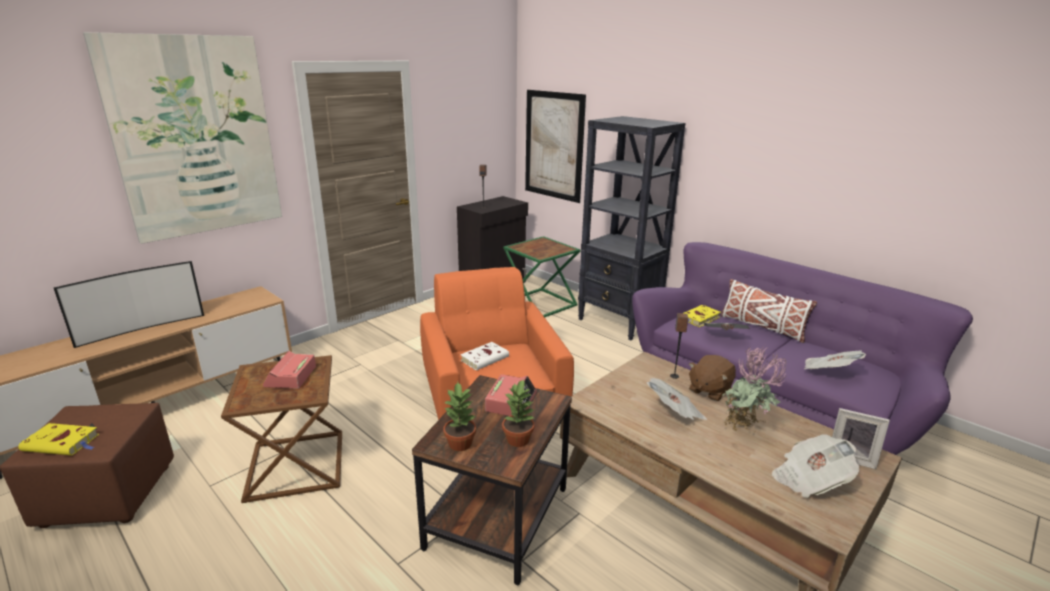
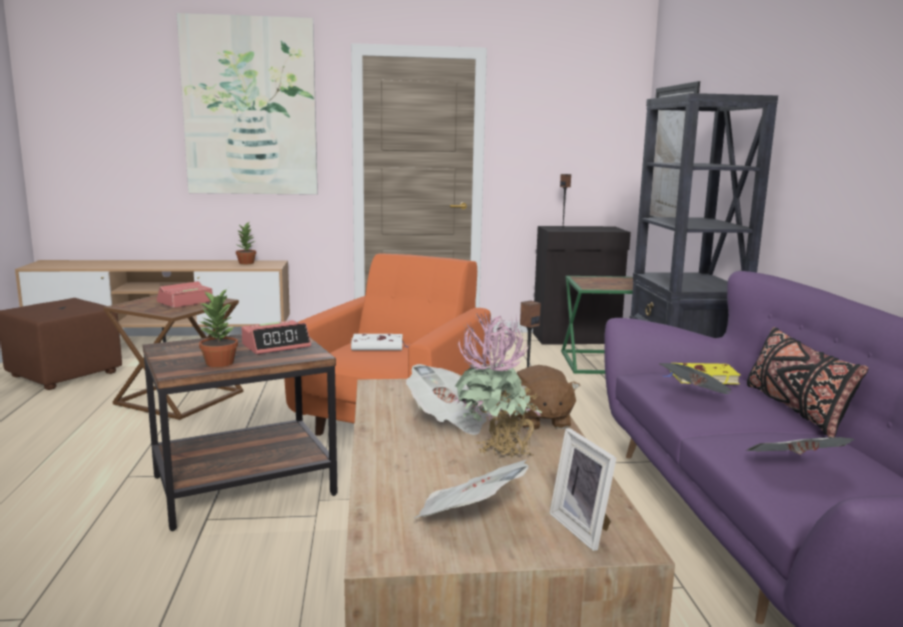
camera: 40 degrees right, 10 degrees down
(63, 443) = (35, 309): yellow book -> none
(142, 329) = (165, 264): television -> none
(461, 443) = (177, 352): potted plant -> potted plant (247, 263)
(709, 390) = (540, 420): brown plush toy -> brown plush toy turned 90 degrees counterclockwise
(762, 327) = (795, 409): white pillow -> black pillow

